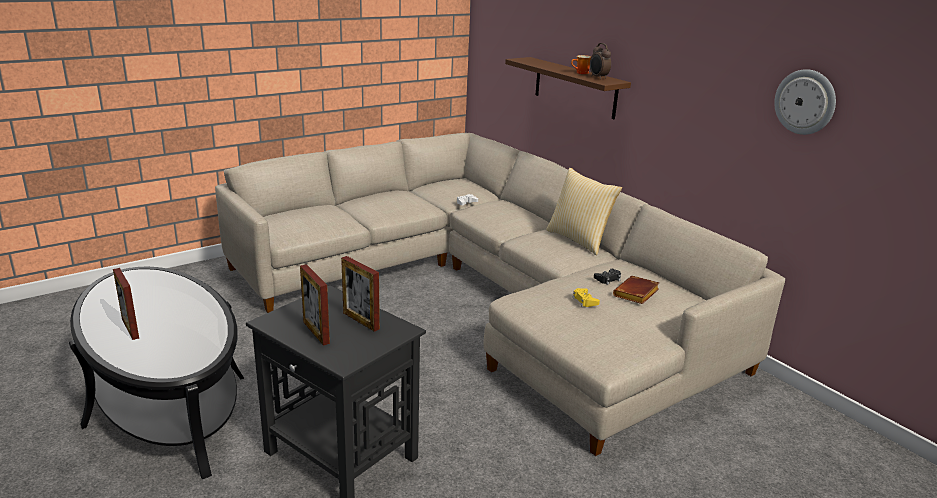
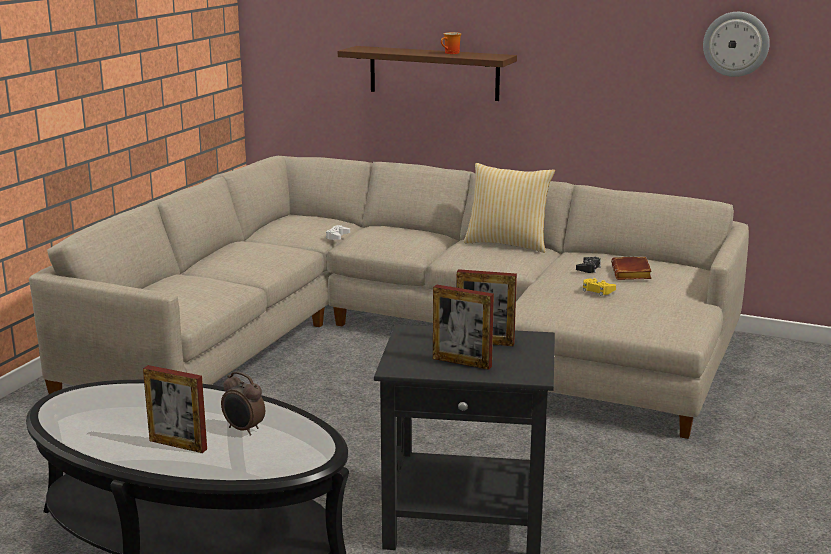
camera: 30 degrees left, 5 degrees down
(598, 78) = (478, 55): alarm clock -> alarm clock (243, 430)

